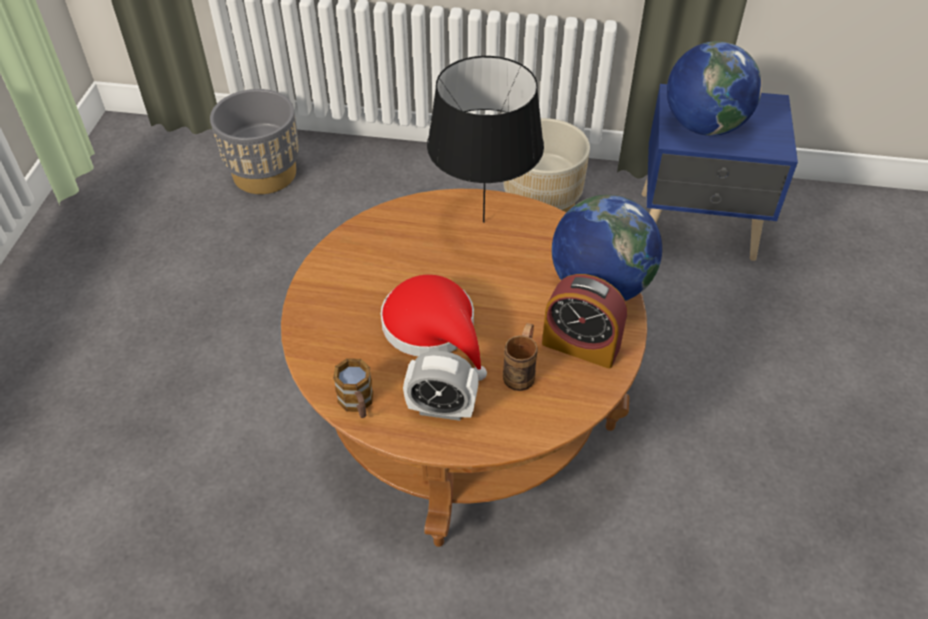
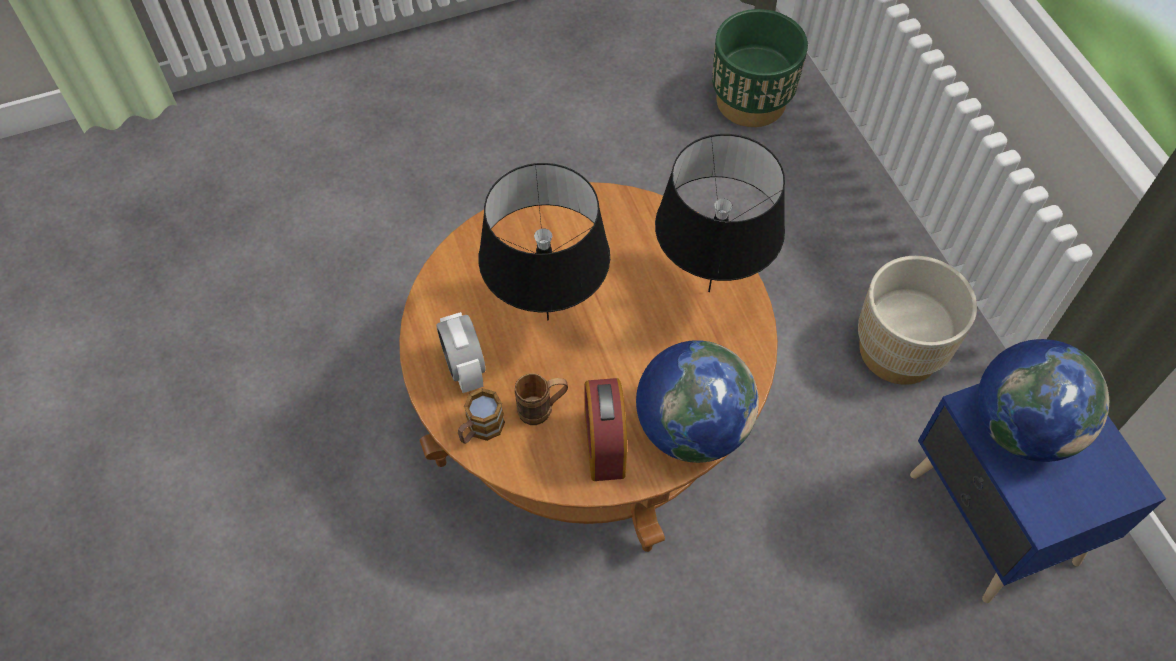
camera: 60 degrees right, 10 degrees up
(265, 174) = (751, 101): grey planter -> green planter
(357, 404) = (434, 307): mug -> mug (480, 429)
(434, 329) = (548, 319): red hat -> black table lamp

